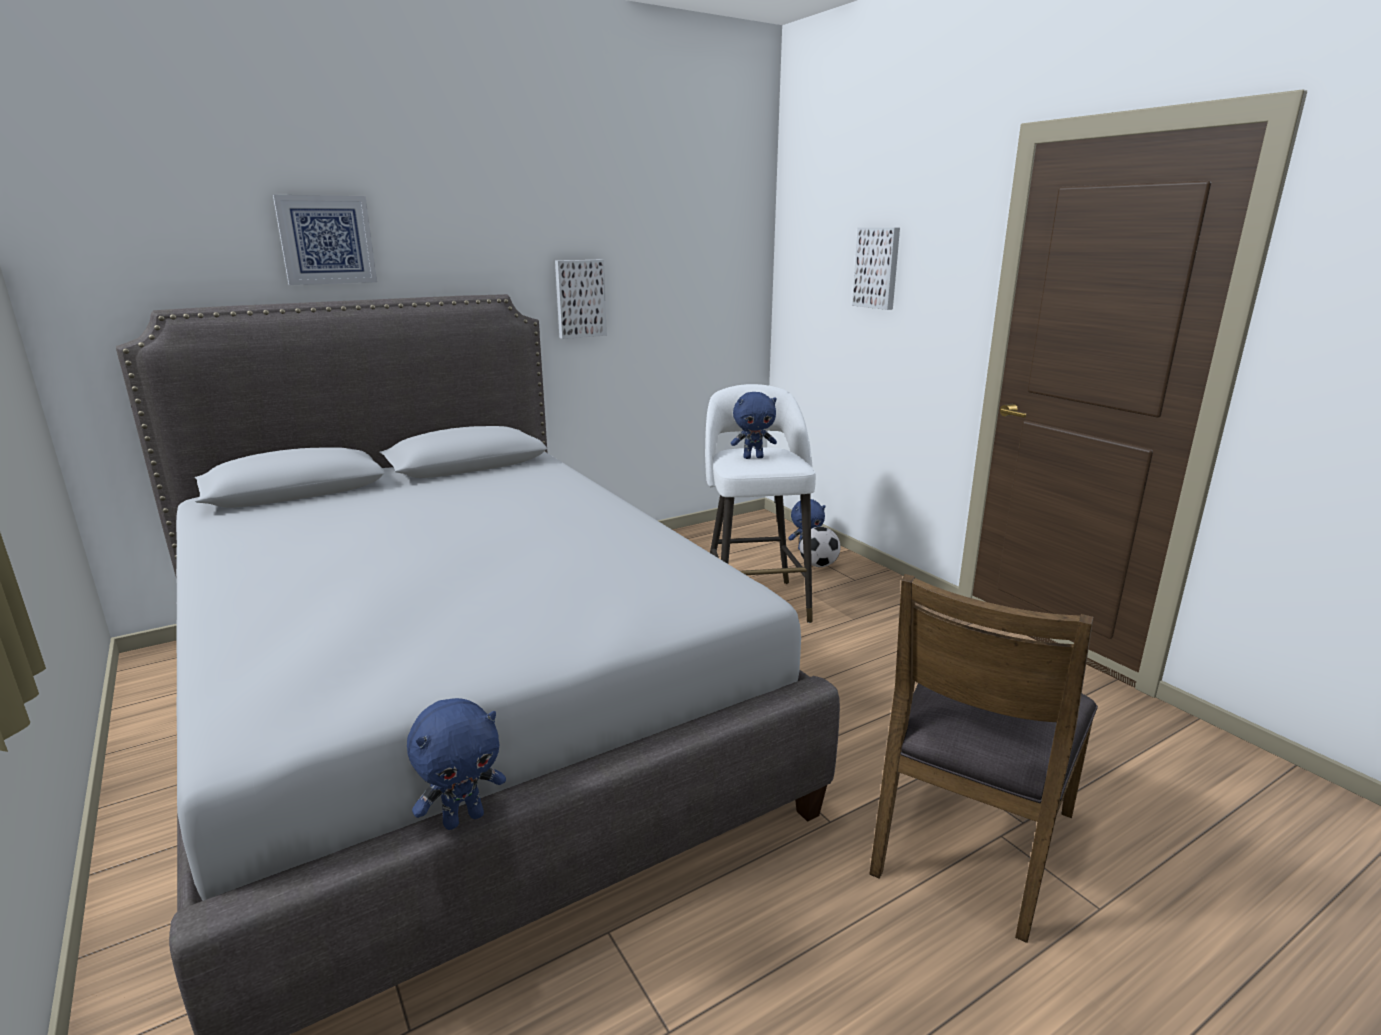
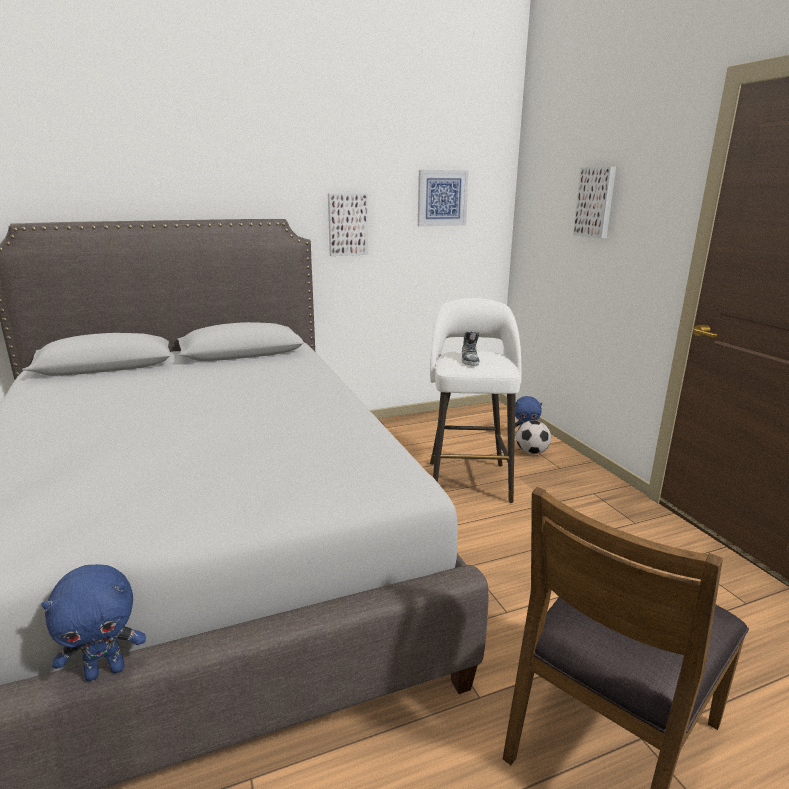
camera: 10 degrees right, 0 degrees up
(326, 240) = (145, 173): picture -> picture (442, 198)
(753, 457) = (469, 359): blue plush toy -> shoe

